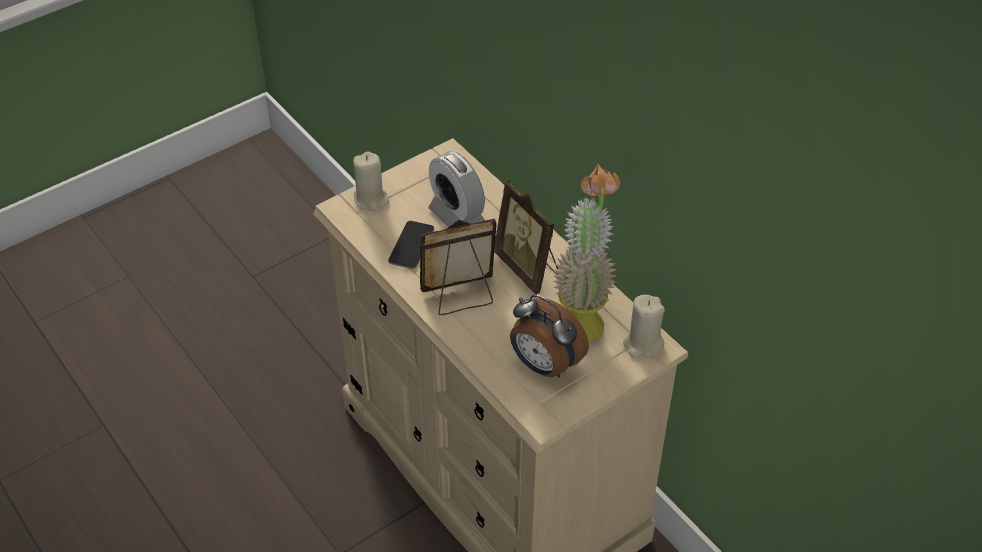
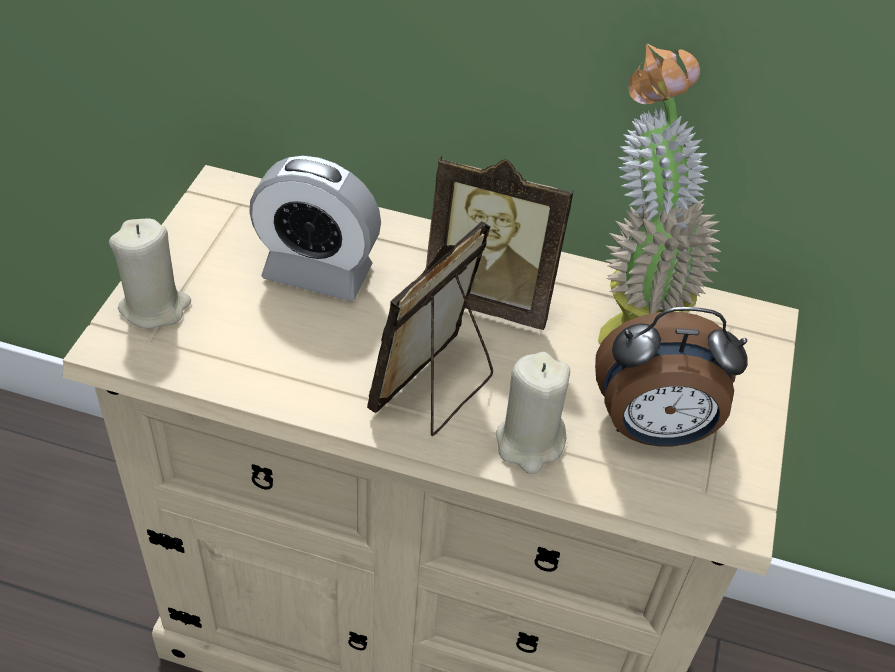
camera: 40 degrees left, 0 degrees up
(411, 245) = (286, 348): phone -> none
(643, 344) = (740, 327): beige candle -> beige candle (529, 443)

